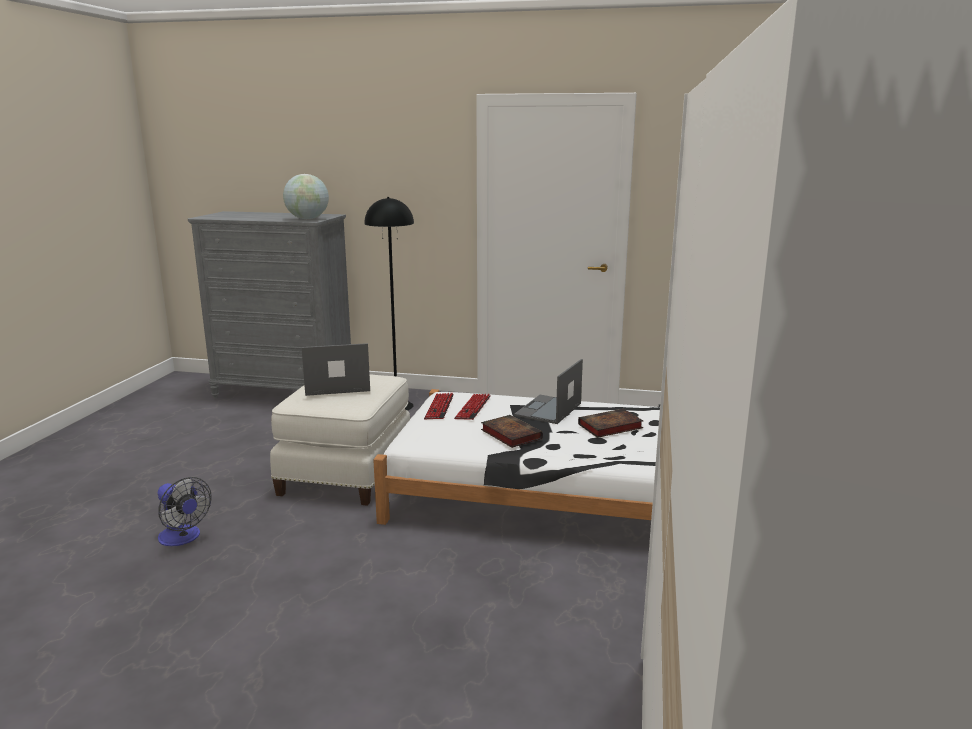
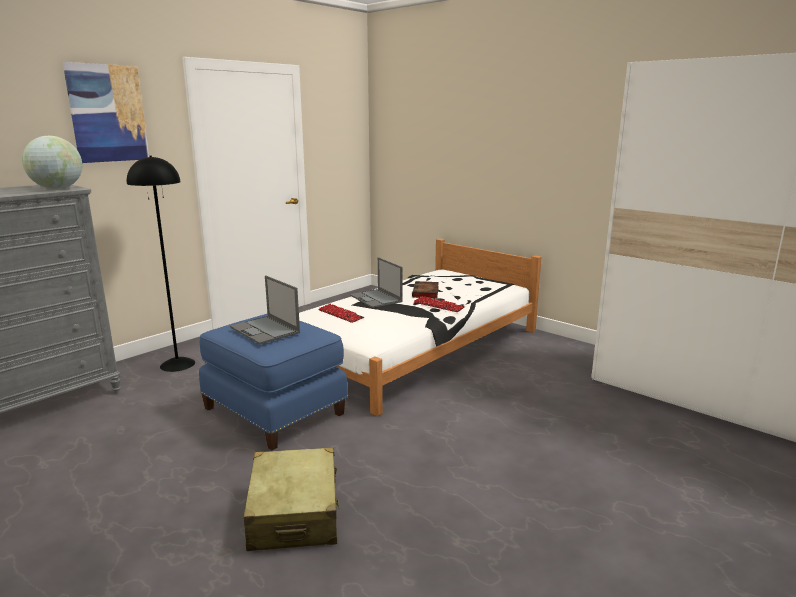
camera: 60 degrees left, 0 degrees up
(183, 538) = (294, 513): fan -> beige suitcase
(336, 386) = (265, 330): laptop -> laptop turned 60 degrees counterclockwise
(348, 473) = (276, 410): white ottoman -> blue ottoman
(394, 154) = (108, 113): none -> picture
(439, 407) = (322, 322): keyboard -> keyboard (438, 305)
(509, 434) = (403, 314): book -> none

